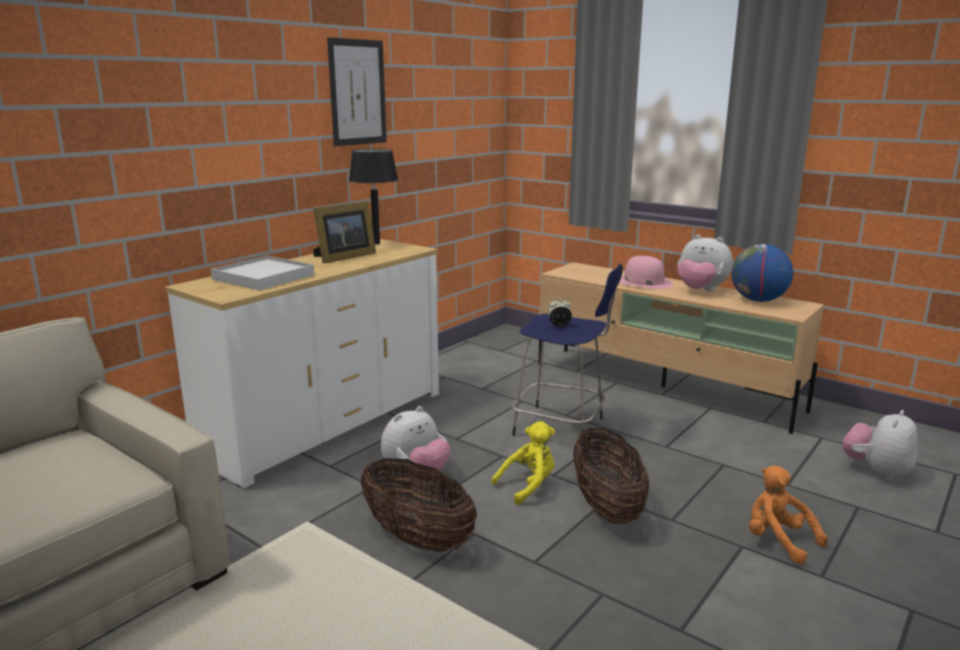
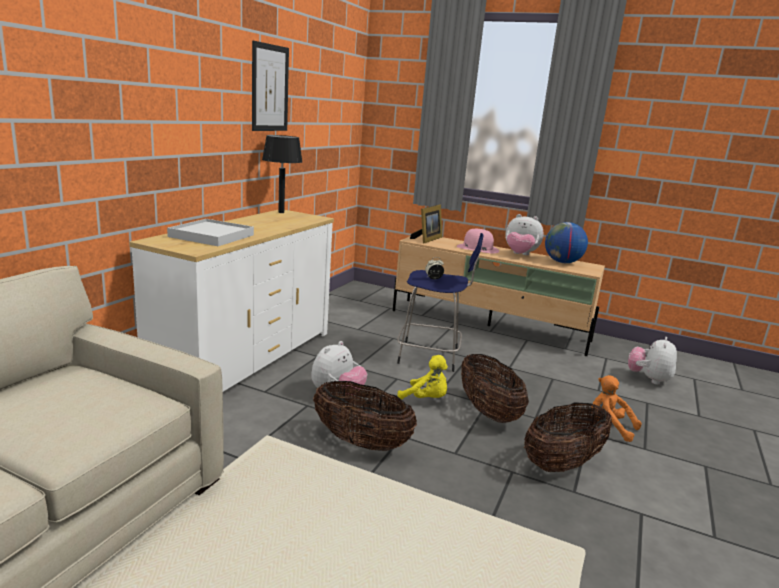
camera: 15 degrees left, 0 degrees up
(343, 257) = (264, 222): picture frame -> picture frame (427, 239)
(528, 486) = (426, 399): yellow plush toy -> yellow plush toy turned 75 degrees clockwise
(682, 588) = (562, 463): none -> basket

